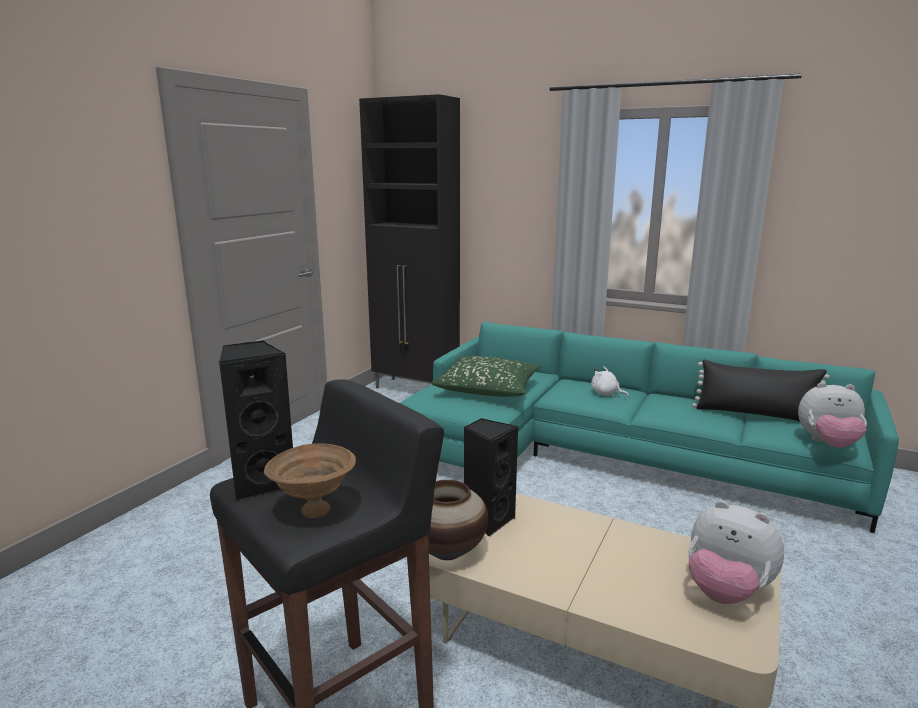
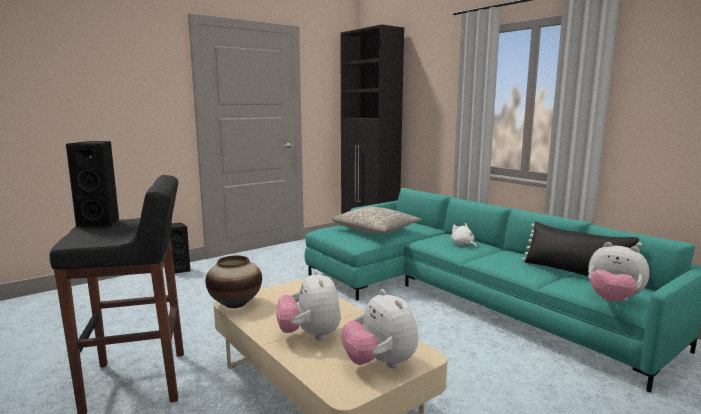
camera: 25 degrees right, 5 degrees down
(313, 511) = (98, 234): brown bowl -> none
(488, 389) = (376, 230): green pillow -> grey pillow
(488, 520) = (281, 295): black speaker -> black speaker (179, 270)
(604, 575) = (310, 335): none -> plush toy

